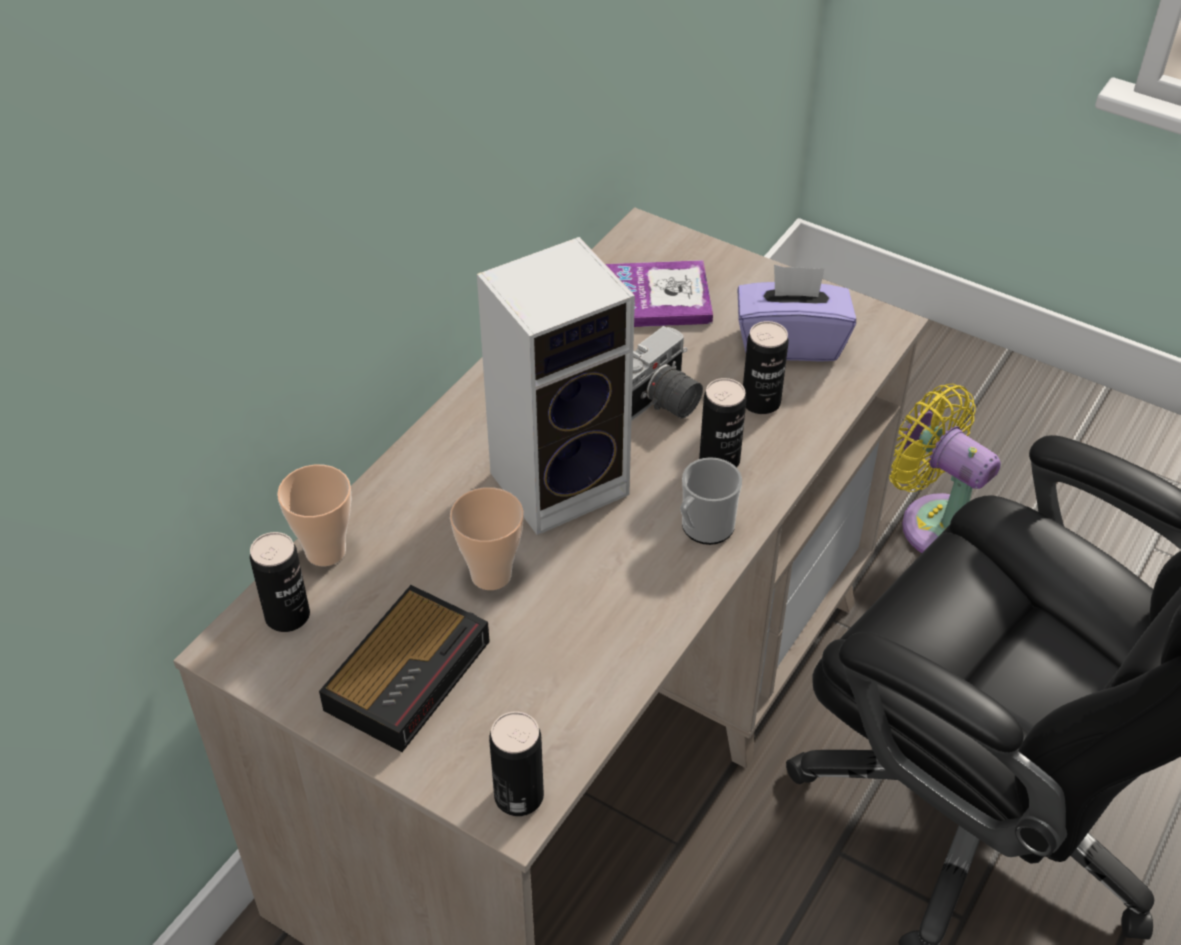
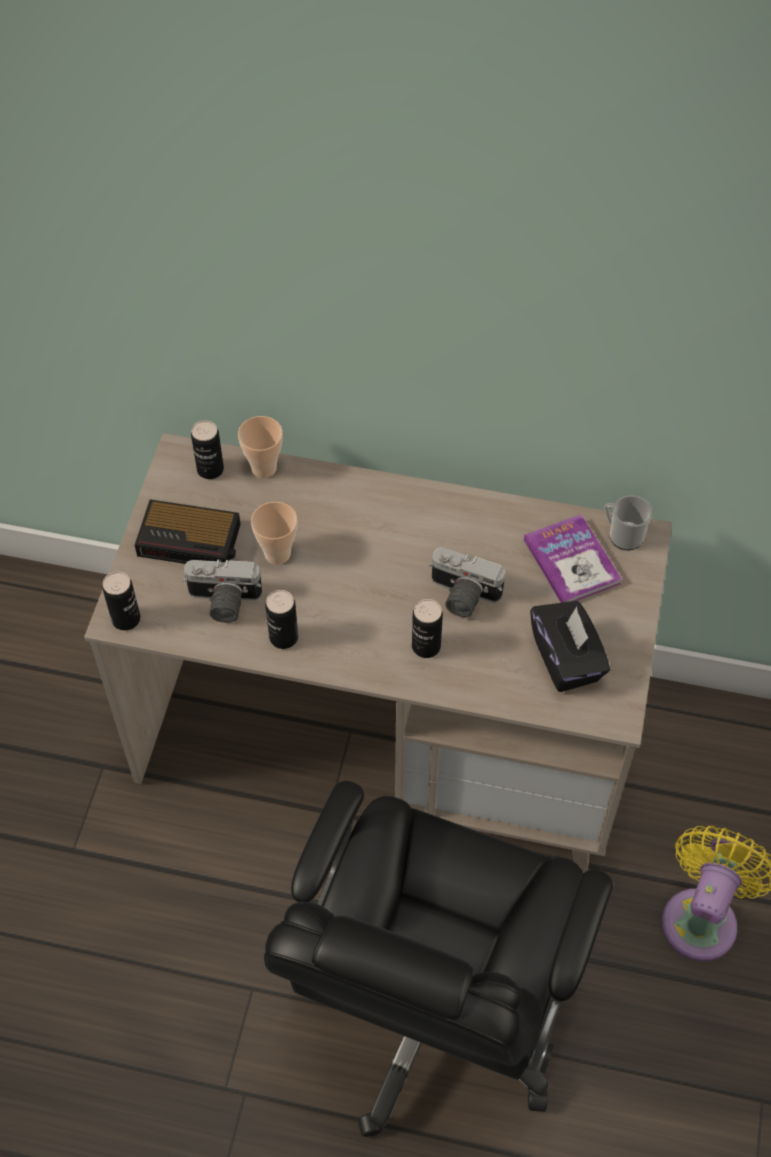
camera: 70 degrees right, 10 degrees up
(547, 661) = (223, 603): none -> camera
(562, 480) = (370, 565): speaker -> none
(703, 529) = (360, 653): mug -> mug (622, 535)
(761, 402) = (494, 656): can -> can (283, 637)
(790, 342) = (566, 659): purple tissue box -> black tissue box

